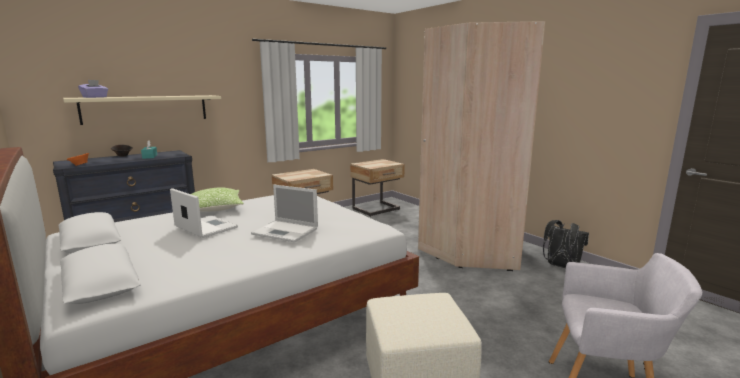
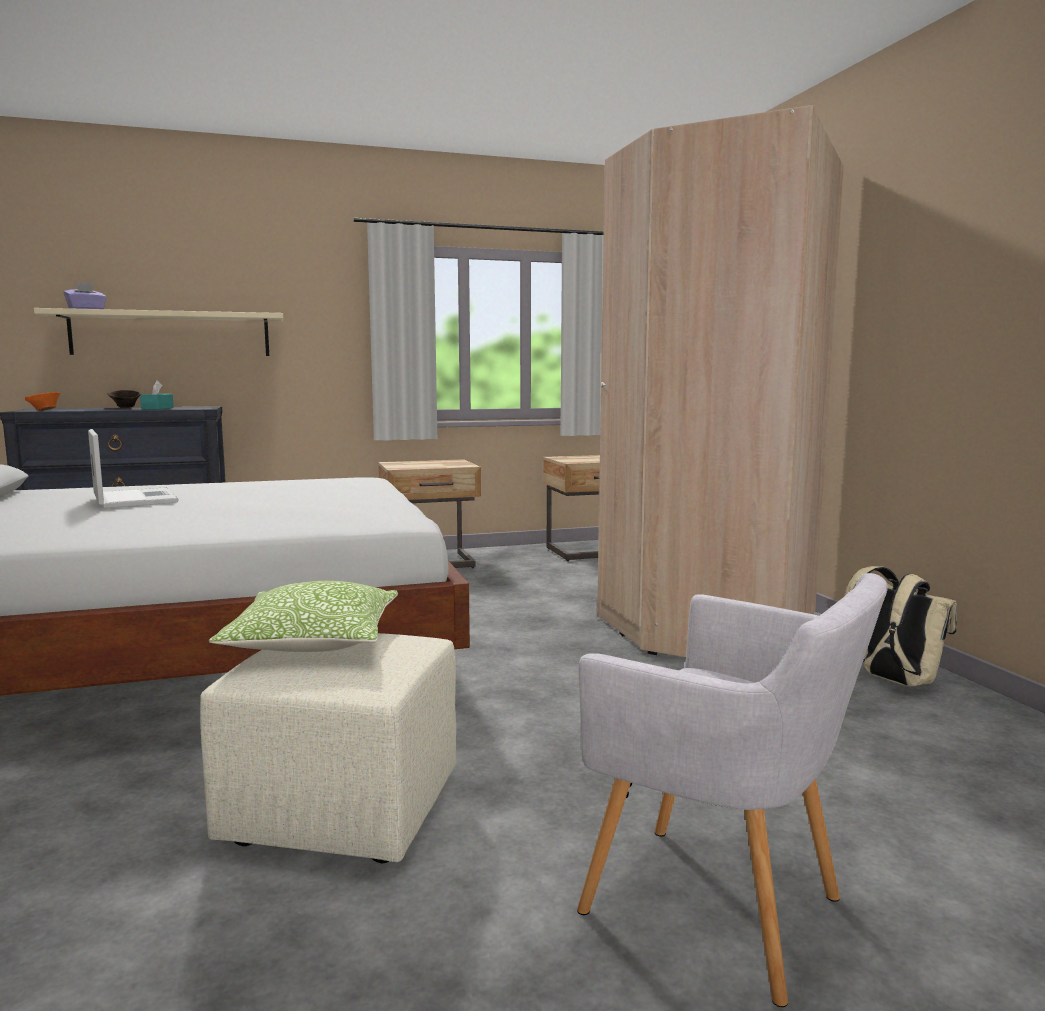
camera: 20 degrees right, 5 degrees down
(215, 208) = (197, 485): pillow -> pillow (313, 642)
(286, 231) = (233, 509): laptop -> none
(561, 266) = (893, 681): black backpack -> beige backpack

